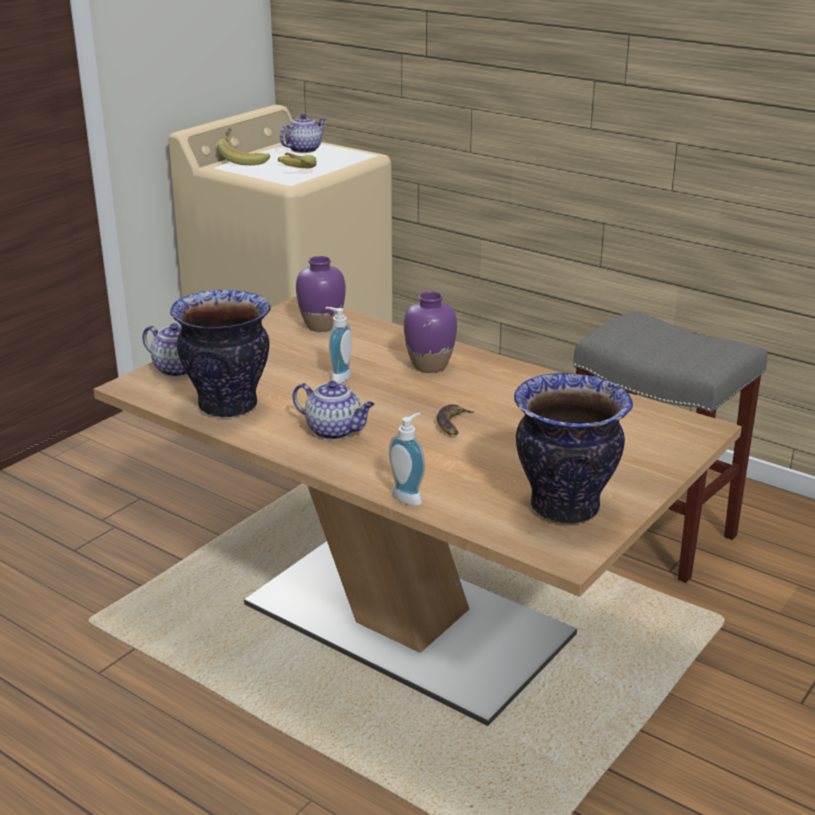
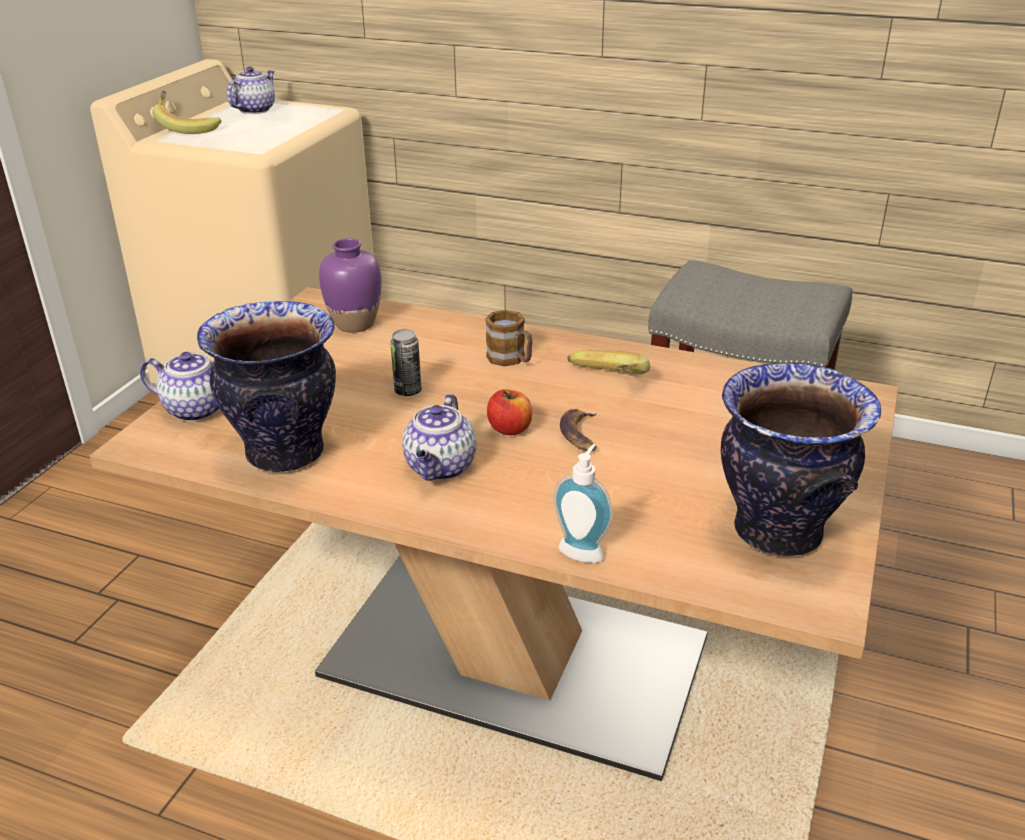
camera: 15 degrees left, 5 degrees up
(291, 172) = (254, 138): banana -> banana (605, 384)
(335, 431) = (441, 468): teapot -> teapot turned 90 degrees clockwise
(338, 377) = (408, 391): soap dispenser -> can
(401, 413) = (510, 429): none -> apple
(430, 366) = (511, 360): purple vase -> mug

